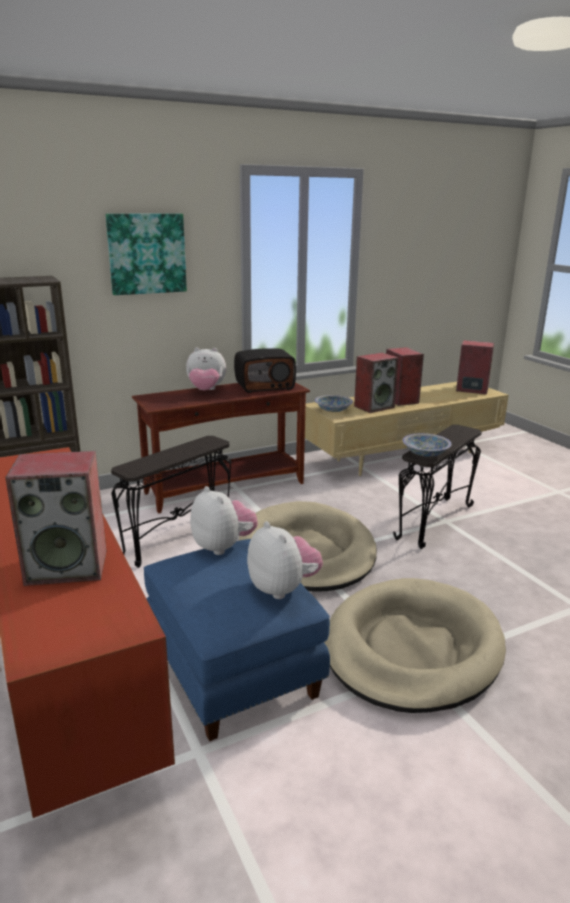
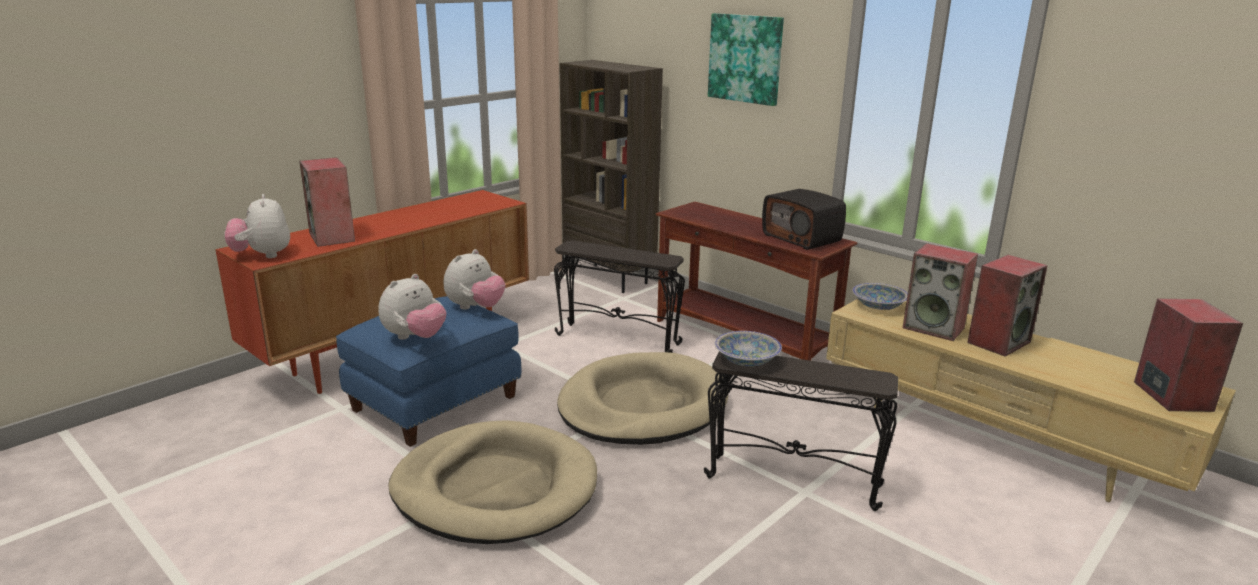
camera: 70 degrees right, 0 degrees up
(206, 390) = (747, 220): plush toy -> plush toy (262, 255)

